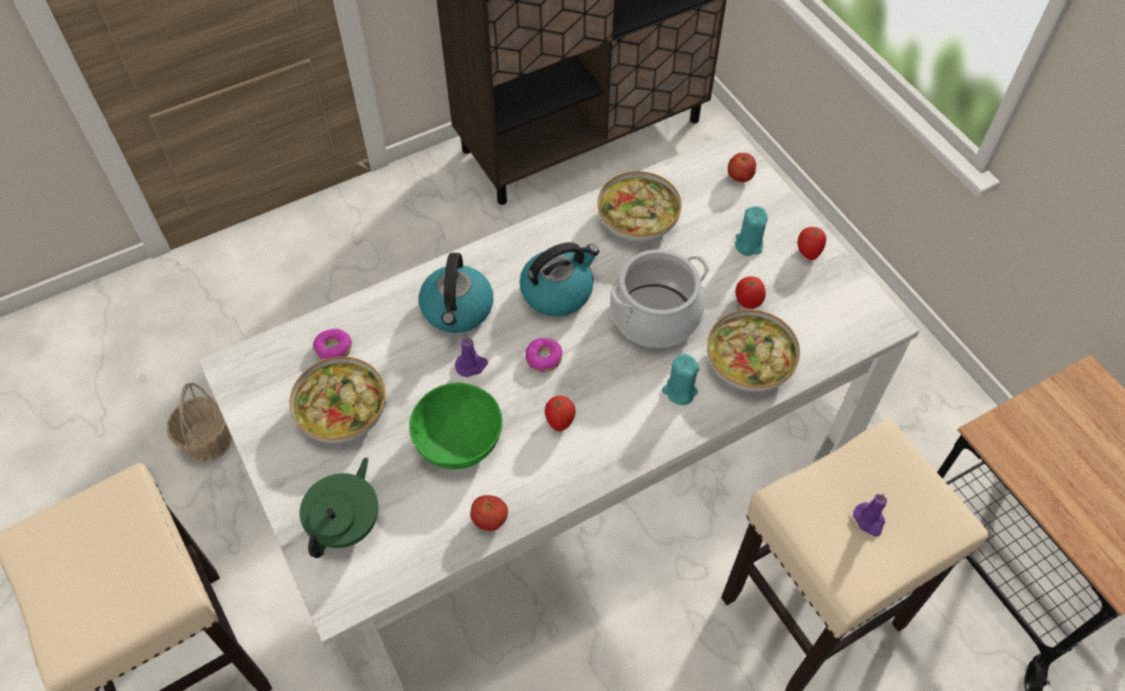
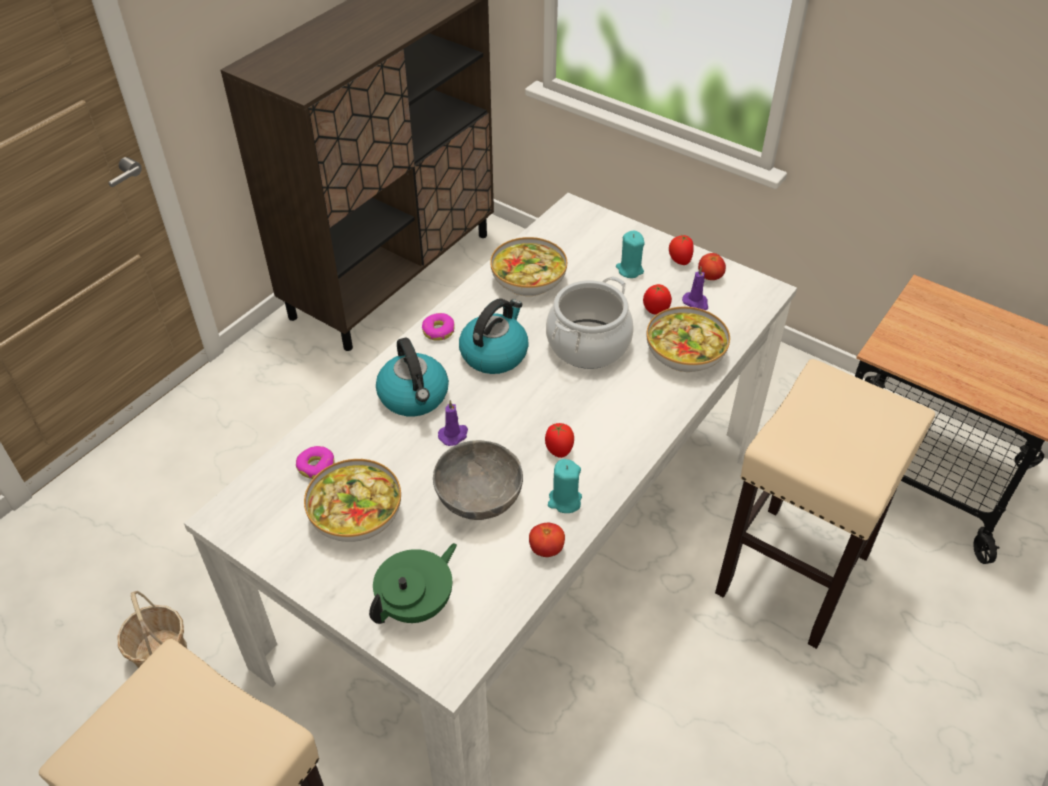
camera: 25 degrees left, 10 degrees down
(347, 524) = (417, 604): green teapot -> green teapot turned 45 degrees clockwise
(458, 440) = (478, 498): green bowl -> grey bowl
(543, 358) = (514, 408): donut -> donut (438, 331)
(679, 391) = (643, 392): turquoise candle -> turquoise candle (564, 501)
(739, 177) = (592, 225): tomato -> tomato (710, 277)
(869, 520) = (845, 434): purple candle -> purple candle (696, 302)

